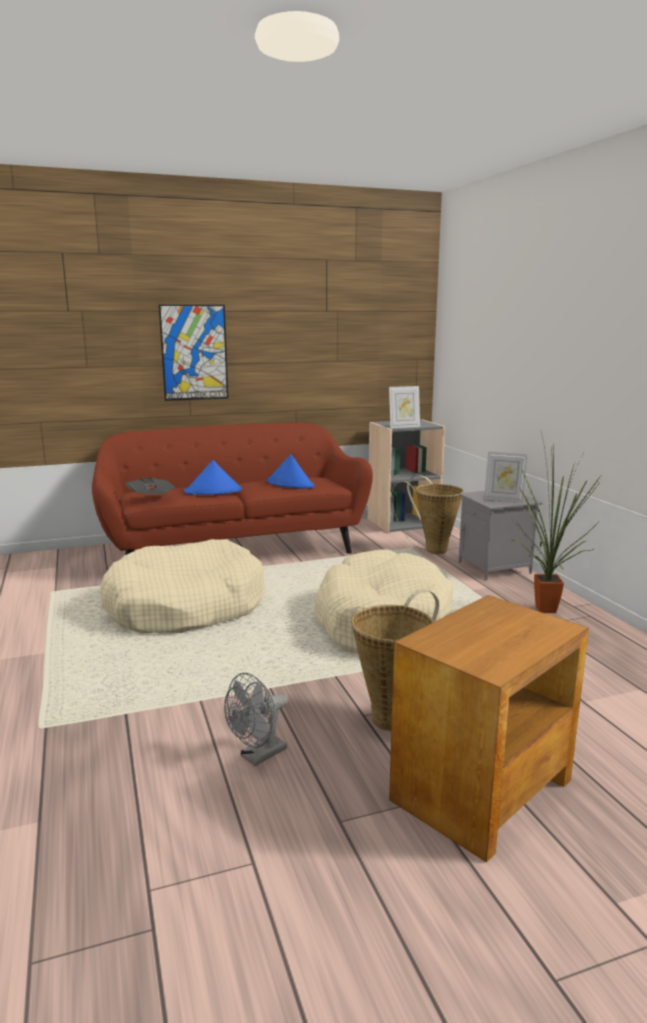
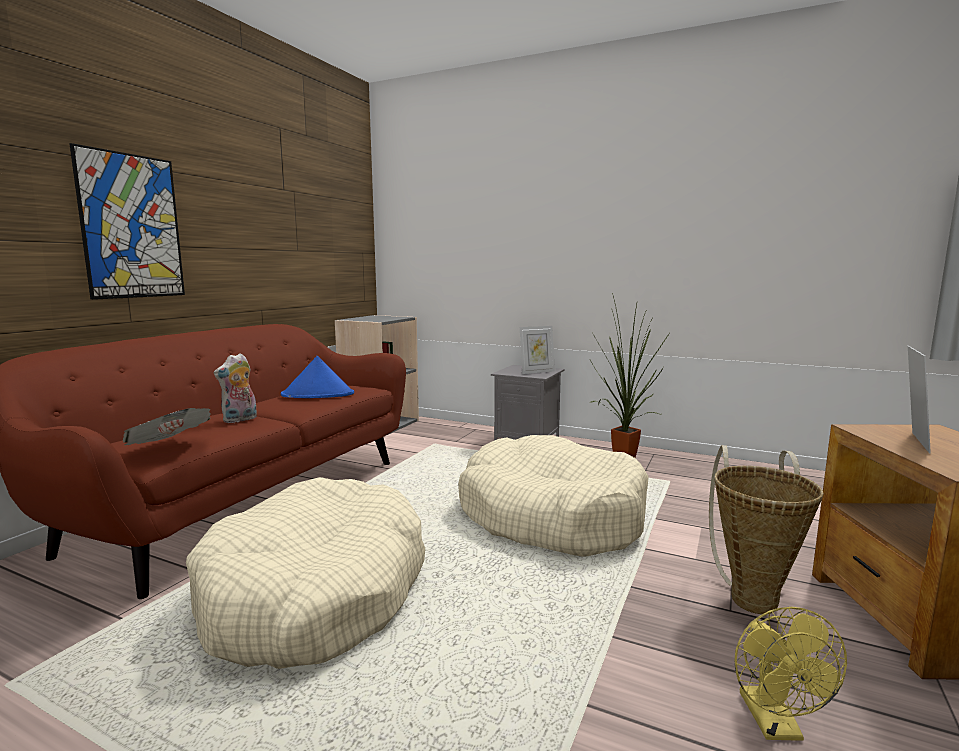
camera: 45 degrees left, 5 degrees down
(213, 491) = (240, 420): blue hat -> plush toy
(258, 756) = (776, 725): grey fan -> yellow fan
(404, 427) = (385, 320): picture frame -> picture frame (911, 441)
(431, 549) = (452, 440): basket -> none

